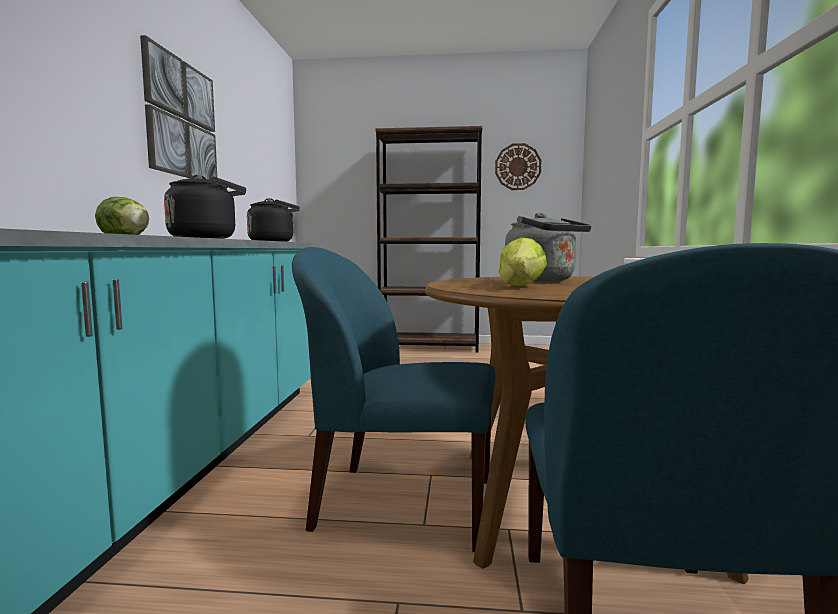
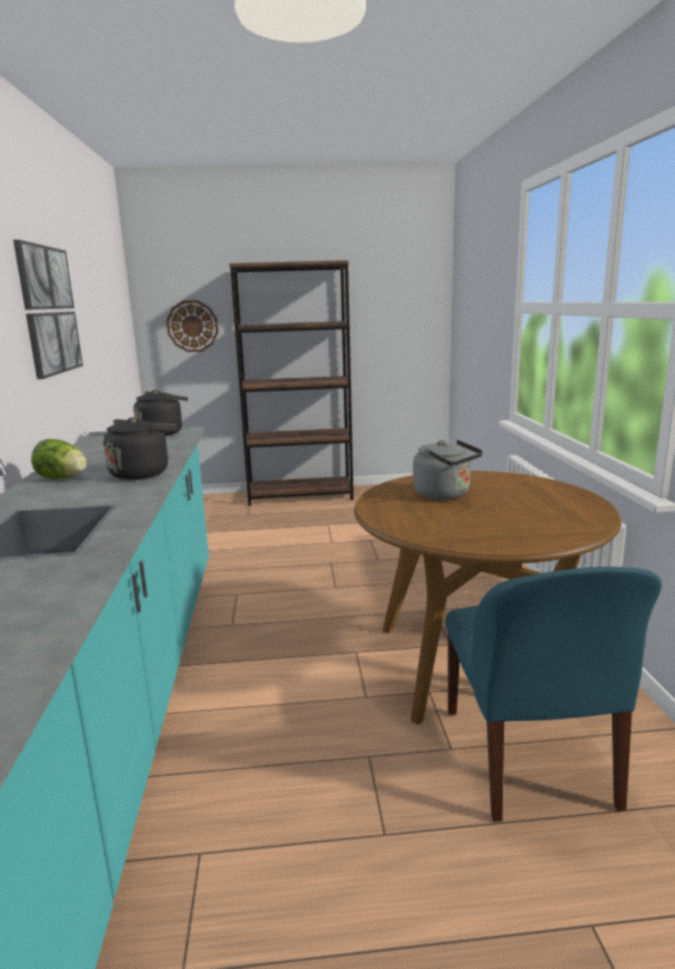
camera: 10 degrees left, 10 degrees up
(401, 504) = (342, 682): blue chair -> none
(518, 167) = (384, 296): wall clock -> wall clock (192, 326)
(521, 286) = (435, 518): lettuce -> none

